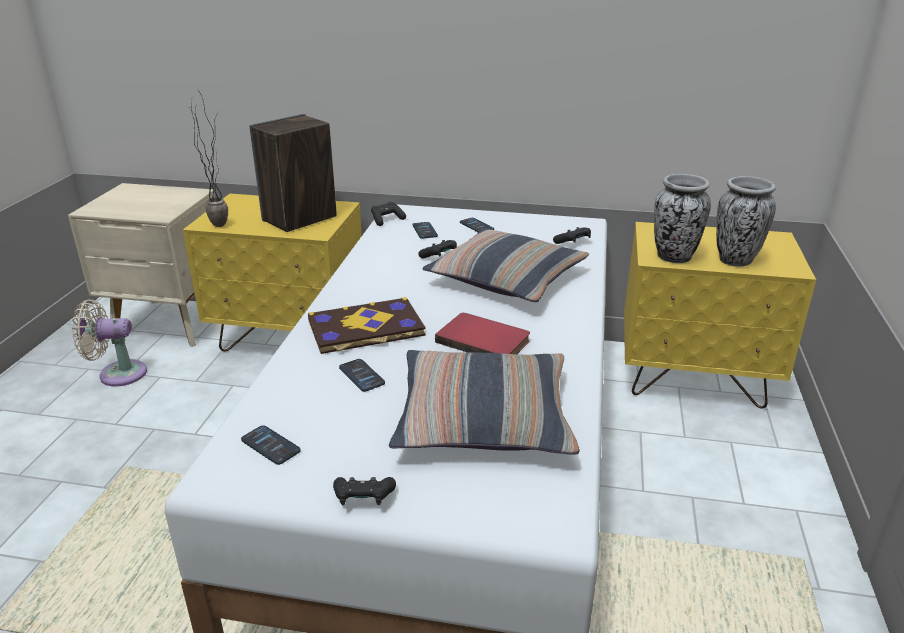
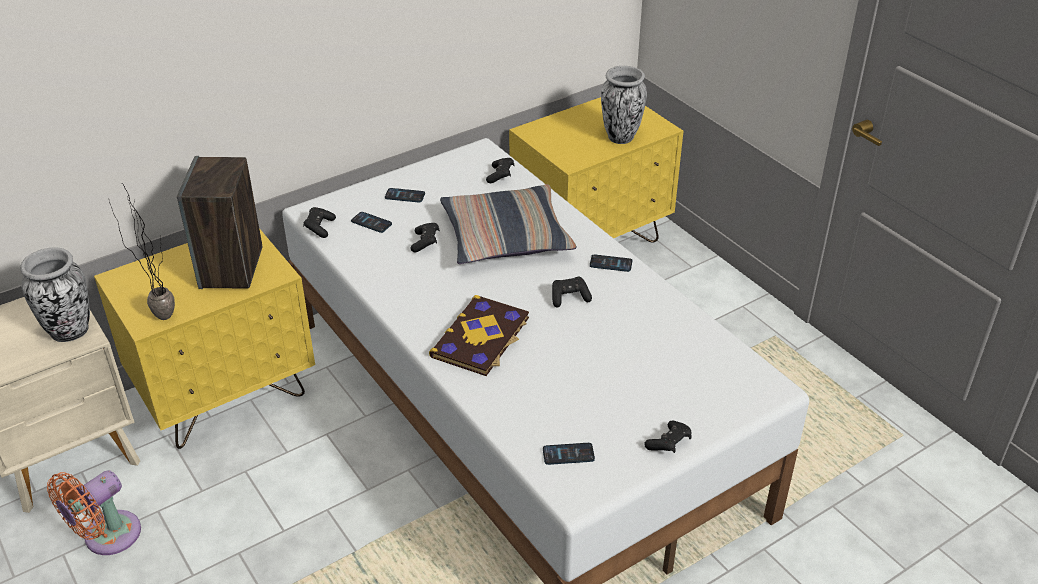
camera: 45 degrees left, 10 degrees up
(118, 374) = (107, 537): beige fan -> orange fan
(361, 376) = (539, 373): phone -> phone (610, 264)
(484, 340) = (569, 298): red book -> black game controller
(484, 418) = (652, 353): pillow -> none
(674, 257) = (581, 154): vase -> vase (70, 332)

